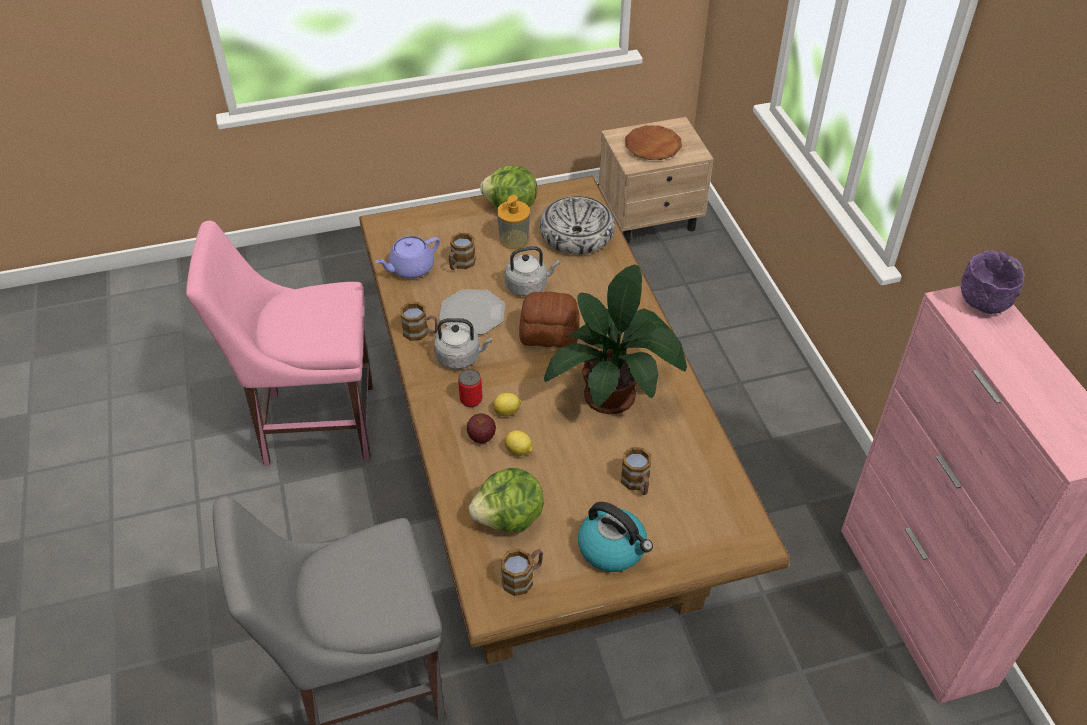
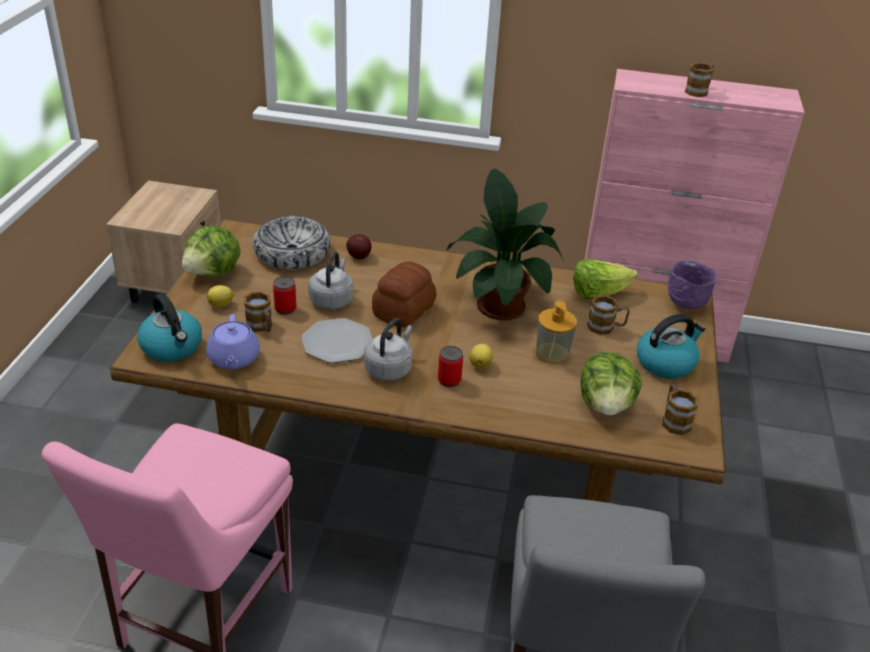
camera: 65 degrees left, 10 degrees down
(402, 232) = (172, 347): none -> kettle
(421, 333) = (334, 382): mug -> mug (699, 91)
(481, 437) = (500, 390): apple -> apple (359, 256)
(494, 266) = (285, 309): none -> can
(514, 239) = (261, 286): soap dispenser -> soap dispenser (552, 353)
(519, 451) = (531, 374): lemon -> lemon (221, 305)
(652, 146) = (164, 209): brown plate -> none
(694, 460) = (598, 293): none -> lettuce
(982, 303) = (638, 78): purple bowl -> purple bowl (685, 304)

